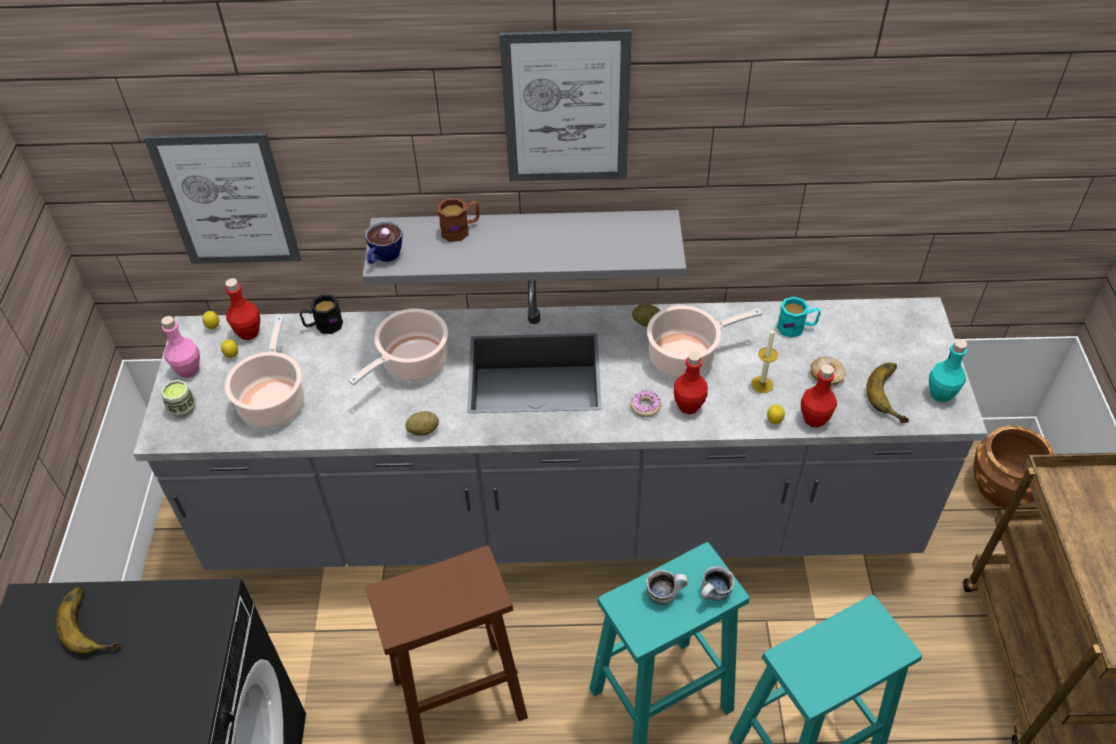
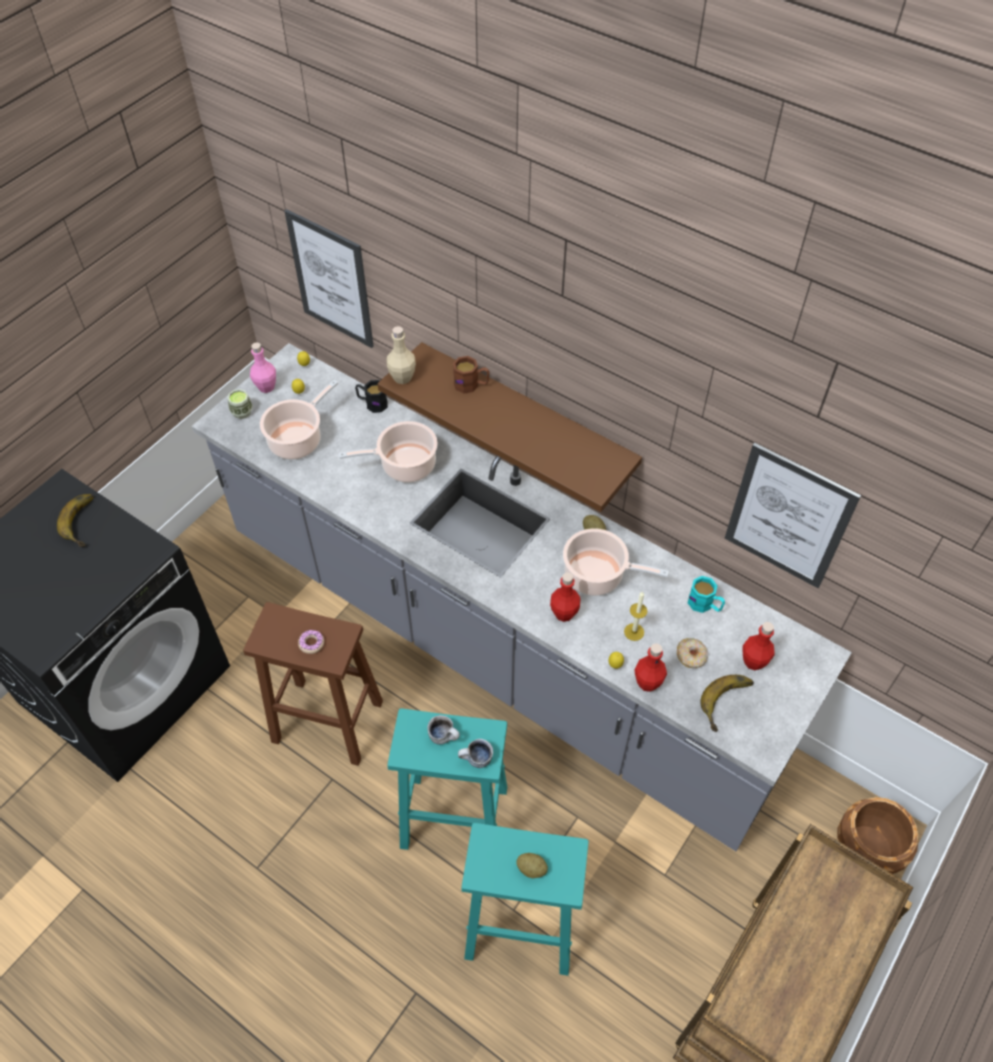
camera: 35 degrees right, 5 degrees up
(248, 333) = (322, 381): red bottle -> red bottle (753, 661)
(384, 257) = (402, 377): cup -> beige bottle
(423, 430) = (371, 518): potato -> potato (531, 869)
(526, 240) = (526, 417): grey shelf -> brown shelf
(566, 108) = (564, 332): picture -> picture (788, 517)
(645, 407) = (532, 594): donut -> donut (311, 643)
(941, 394) = (768, 728): turquoise bottle -> none

